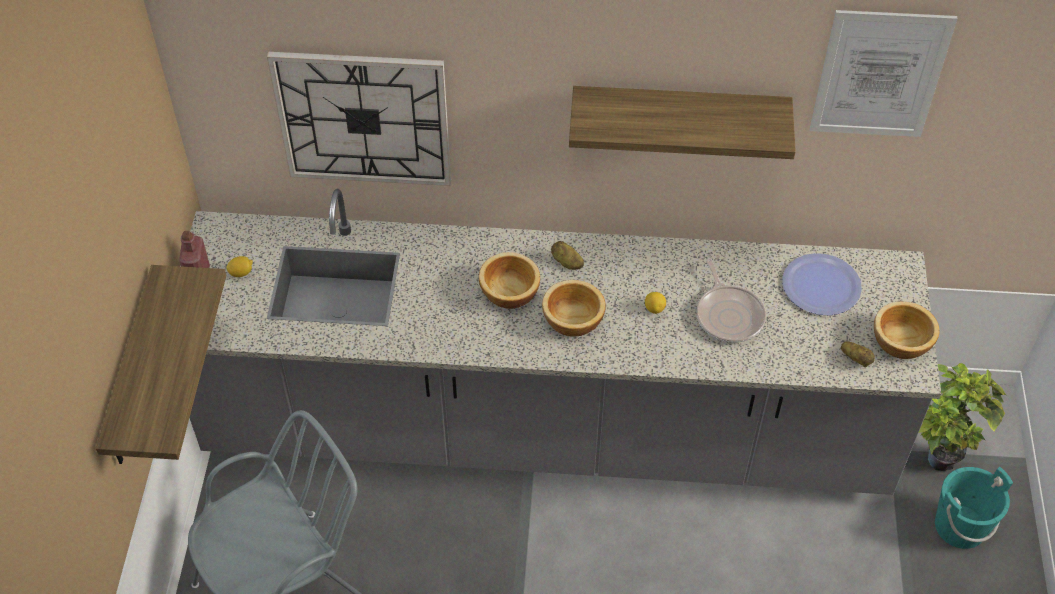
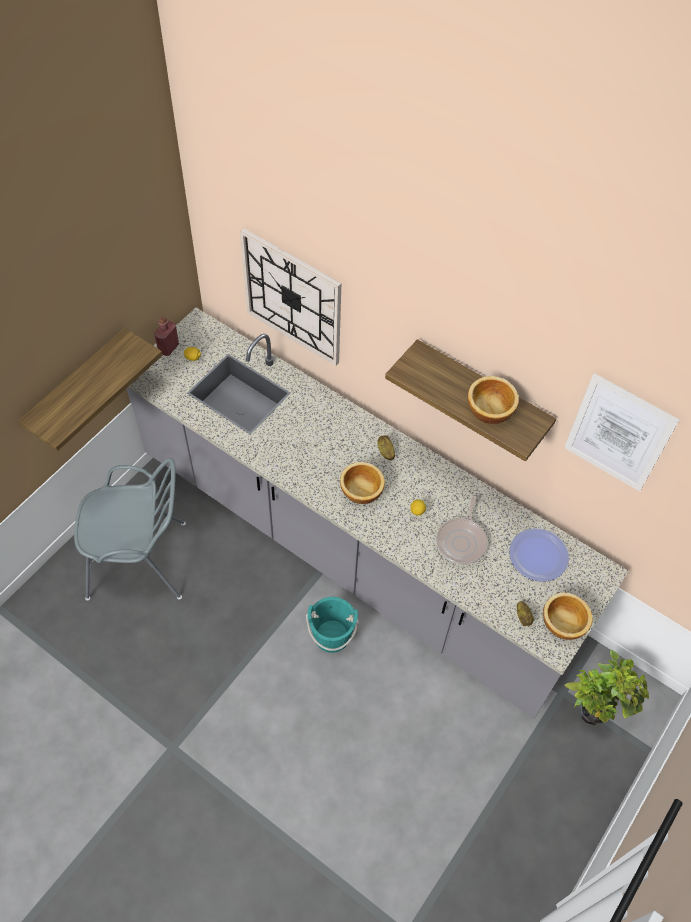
camera: 30 degrees right, 5 degrees up
(508, 292) = (336, 451): bowl -> bowl (489, 409)
(960, 526) = (571, 765): turquoise bucket -> turquoise bucket (332, 635)

